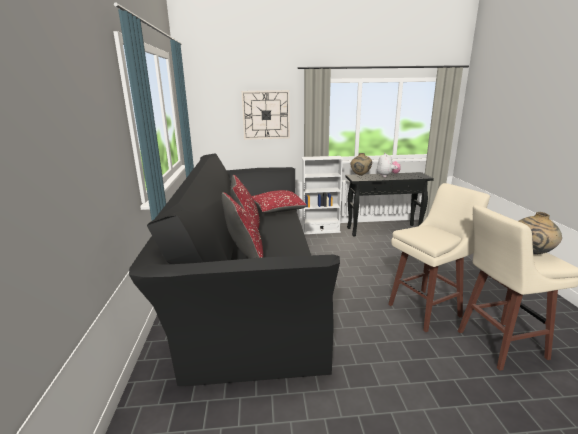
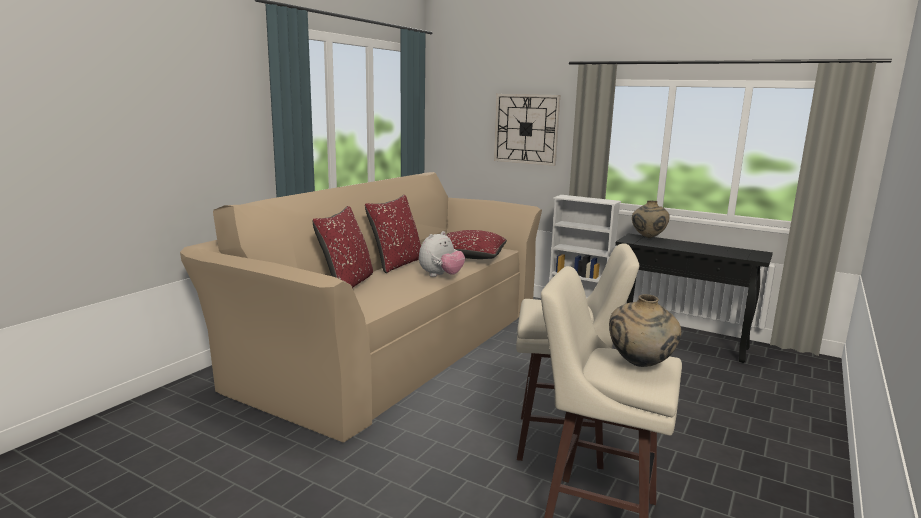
camera: 35 degrees right, 5 degrees down
(246, 286) = (391, 342): black sofa -> beige sofa
(387, 176) = (691, 246): plush toy -> plush toy (441, 276)

